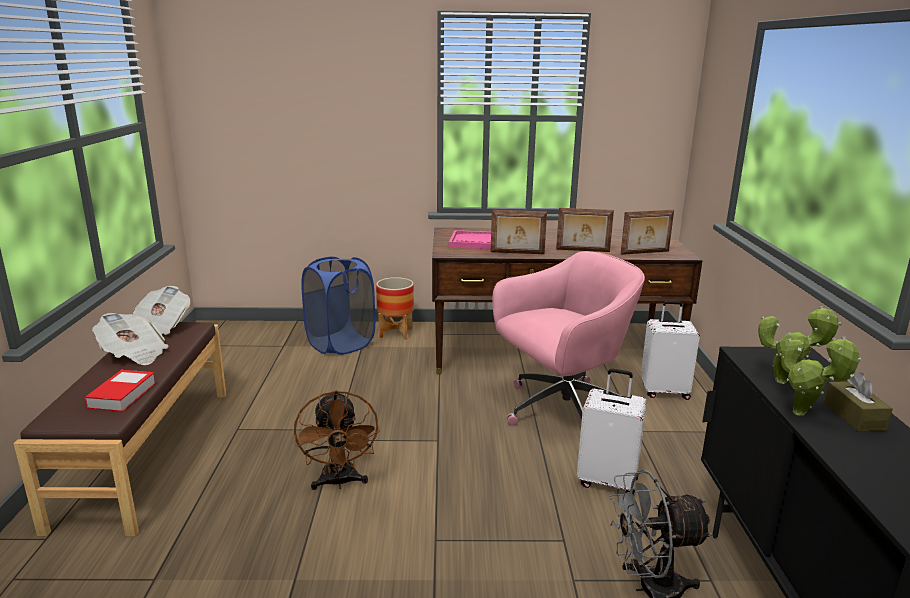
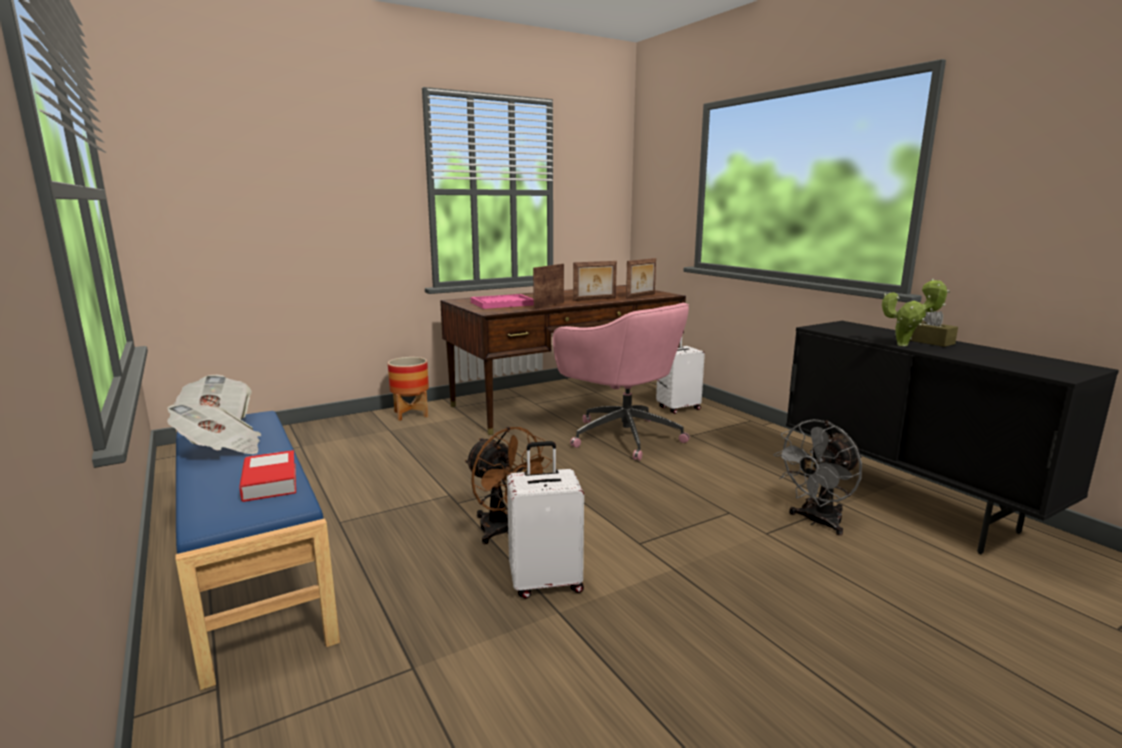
camera: 30 degrees left, 5 degrees down
(146, 453) = (252, 572): brown bench -> blue bench
(340, 344) = (364, 433): blue laundry basket -> none
(517, 253) = (548, 306): picture frame -> picture frame turned 150 degrees clockwise
(561, 410) = (622, 436): pink office chair -> pink office chair turned 105 degrees clockwise
(608, 481) = (711, 469): white suitcase -> white suitcase (546, 582)
(785, 382) = (866, 335): potted plant -> none

